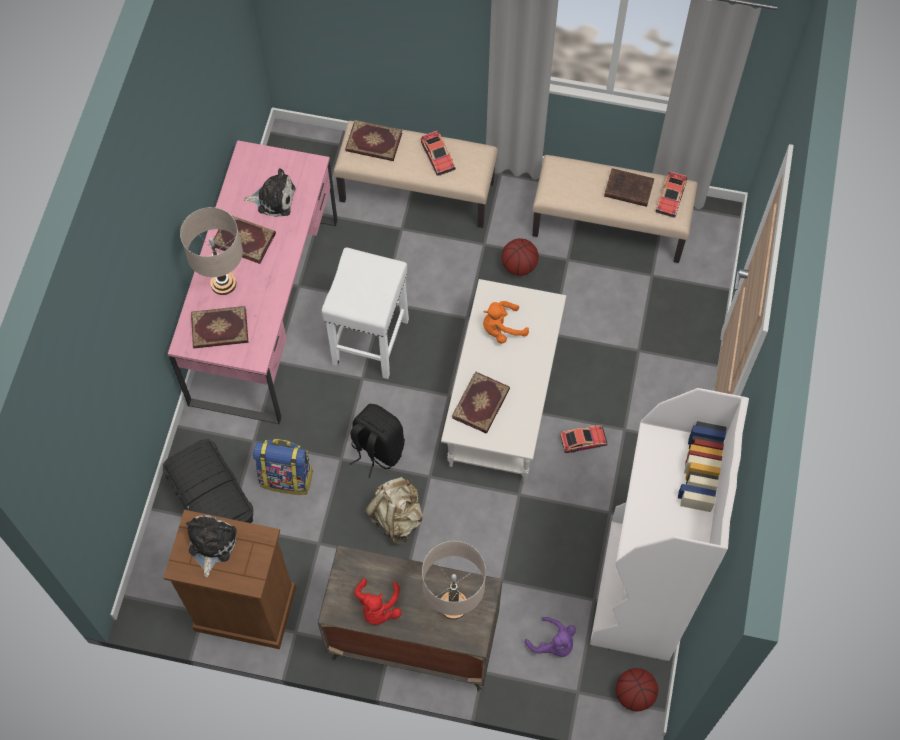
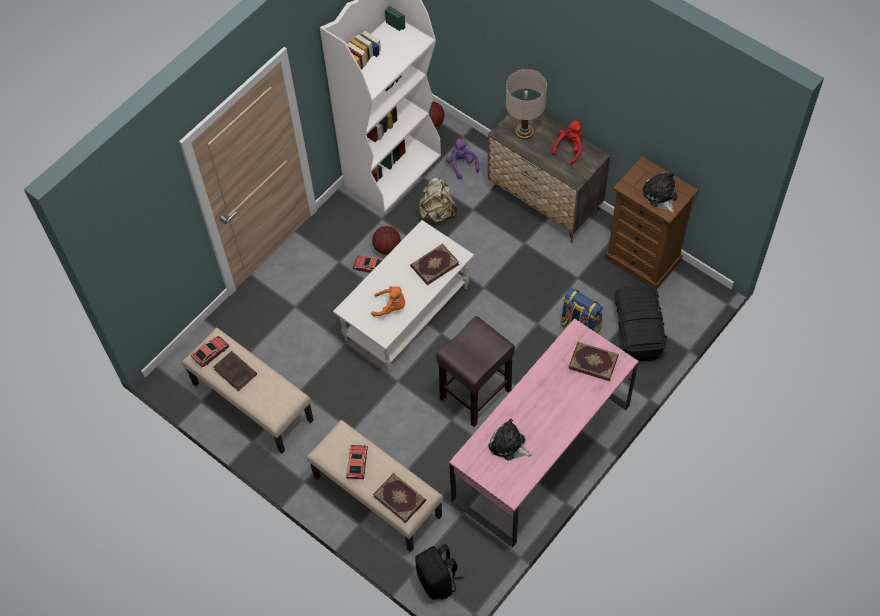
camera: 150 degrees left, 5 degrees down
(211, 544) = (660, 196): plush toy -> plush toy turned 120 degrees clockwise
(223, 284) = (576, 394): beige table lamp -> none
(244, 239) = (546, 422): book -> none
(370, 343) = (476, 393): white stool -> brown stool
(376, 450) = (510, 319): black backpack -> black backpack (438, 580)
(397, 517) = (518, 272): beige backpack -> beige backpack (437, 212)
(519, 266) = (337, 402): basketball -> basketball (387, 247)

